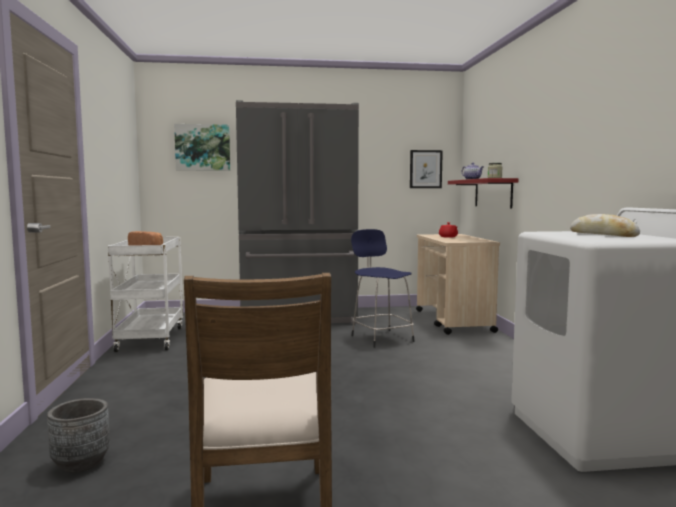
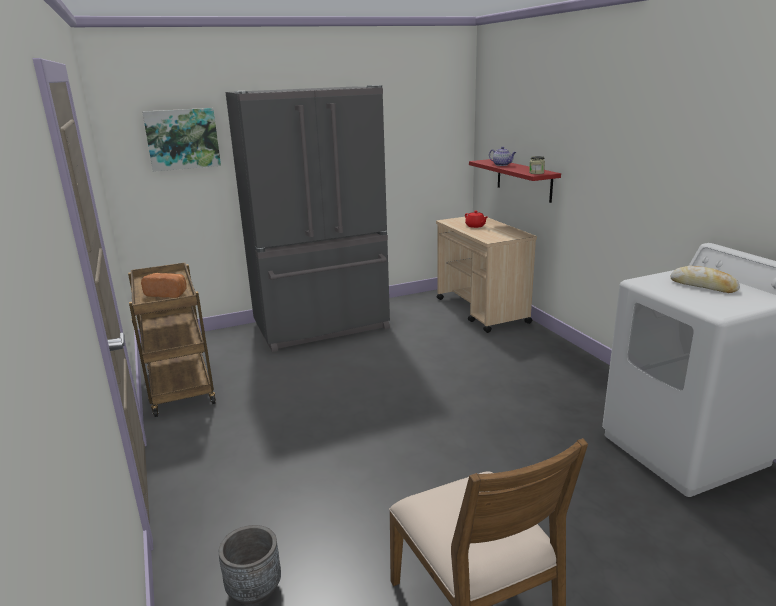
camera: 15 degrees left, 15 degrees up
(150, 338) = (179, 387): white cart -> brown cart
(381, 338) = (427, 348): blue stool -> none
(425, 169) = (438, 143): picture -> none

